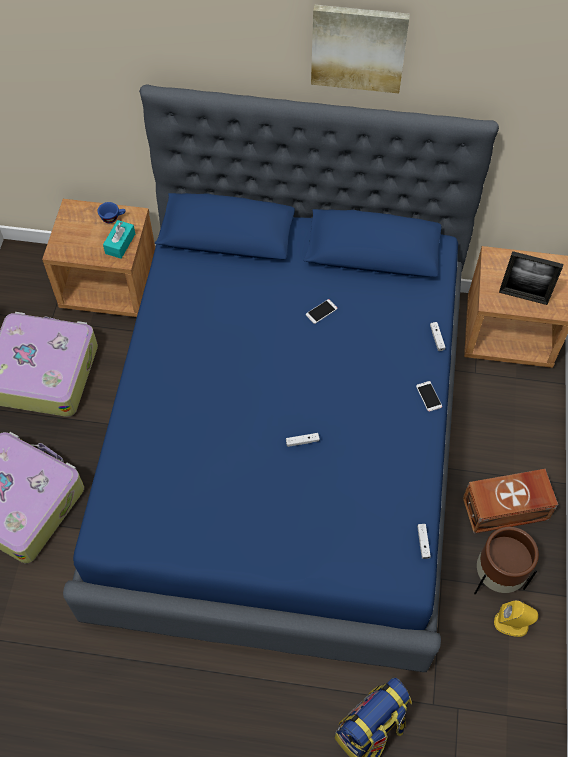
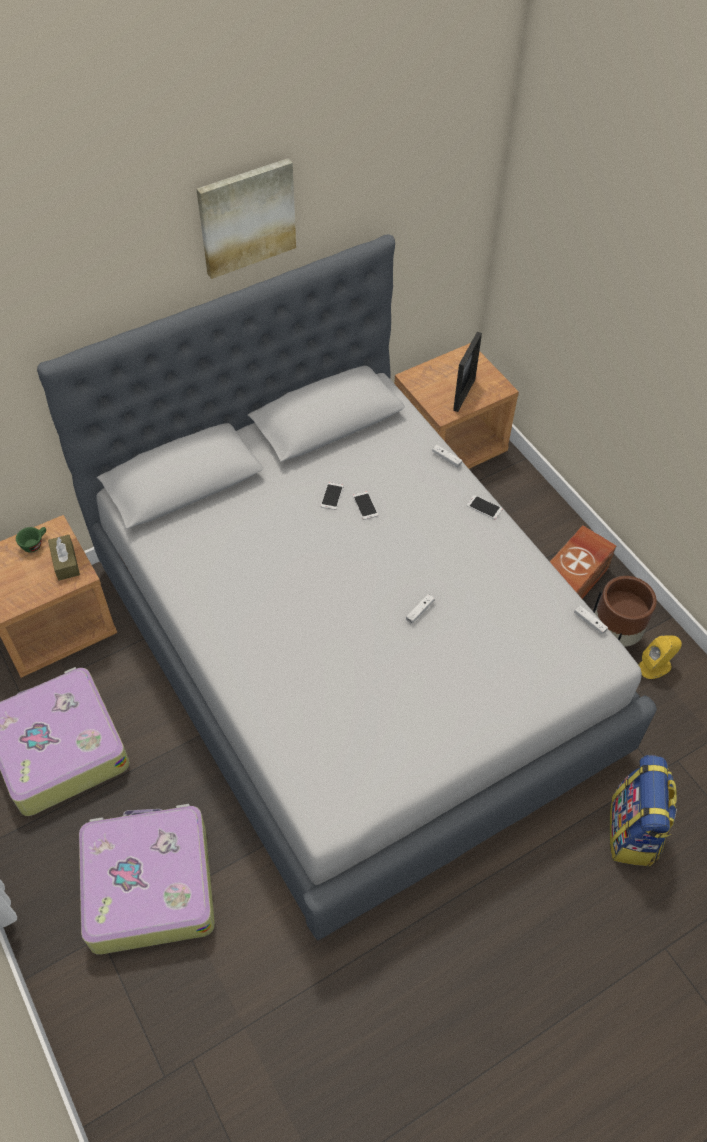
camera: 40 degrees left, 5 degrees down
(113, 217) = (35, 543): blue cup -> green cup
(120, 243) = (65, 562): turquoise tissue box -> brown tissue box
(284, 445) = (351, 655): blue bed -> grey bed
(339, 335) = (365, 505): none -> phone
(523, 296) = (464, 395): picture frame -> picture frame turned 45 degrees counterclockwise

